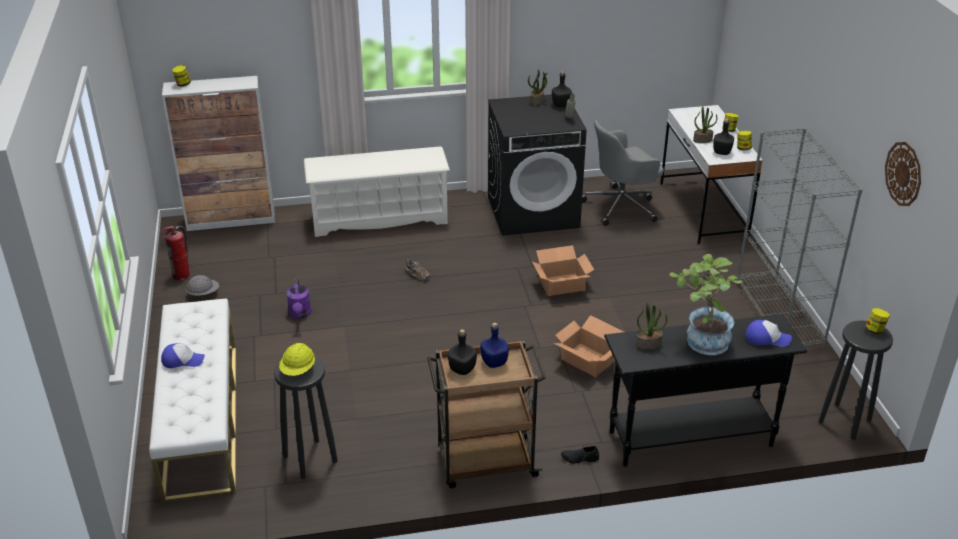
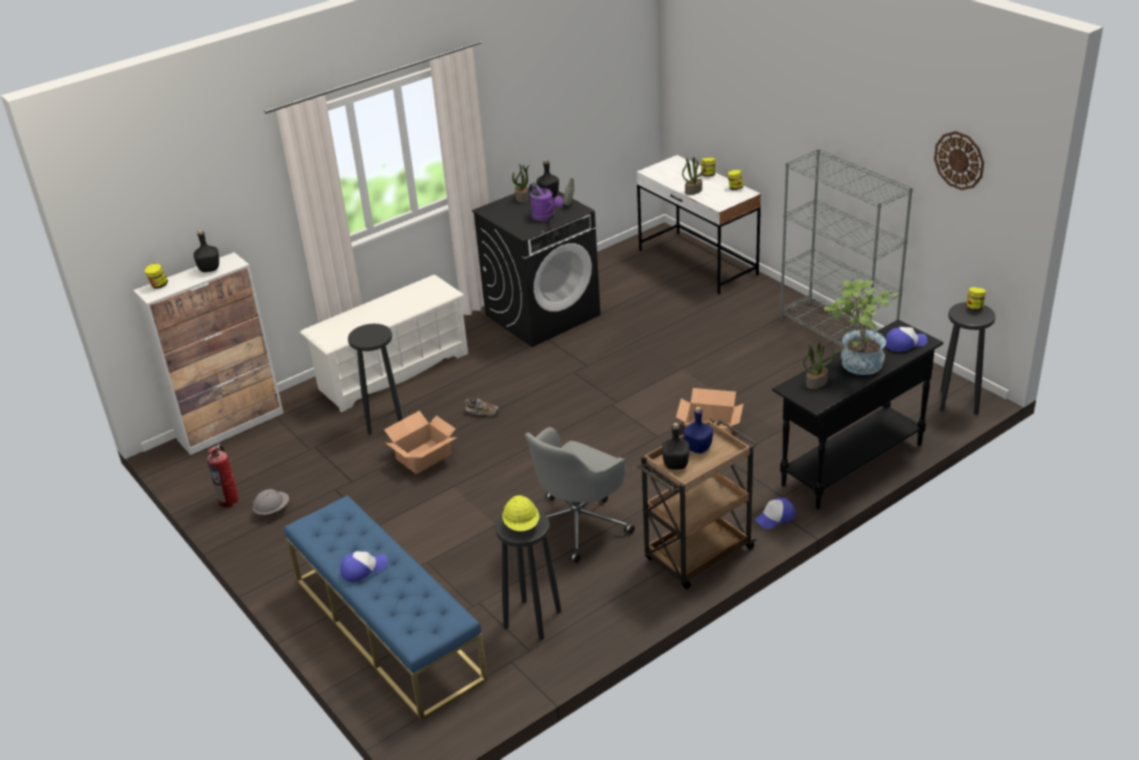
camera: 25 degrees left, 0 degrees up
(201, 419) = (387, 628): white bench -> blue bench
(300, 314) = (397, 492): purple watering can -> purple watering can (546, 217)
(339, 254) = (384, 420): none -> black stool
(561, 284) = (627, 373): cardboard box -> cardboard box (423, 456)
(579, 458) = (775, 517): black shoe -> cap
(622, 206) = (622, 282): grey office chair -> grey office chair (578, 524)
(721, 152) = (719, 197): black bottle -> black bottle (209, 269)

